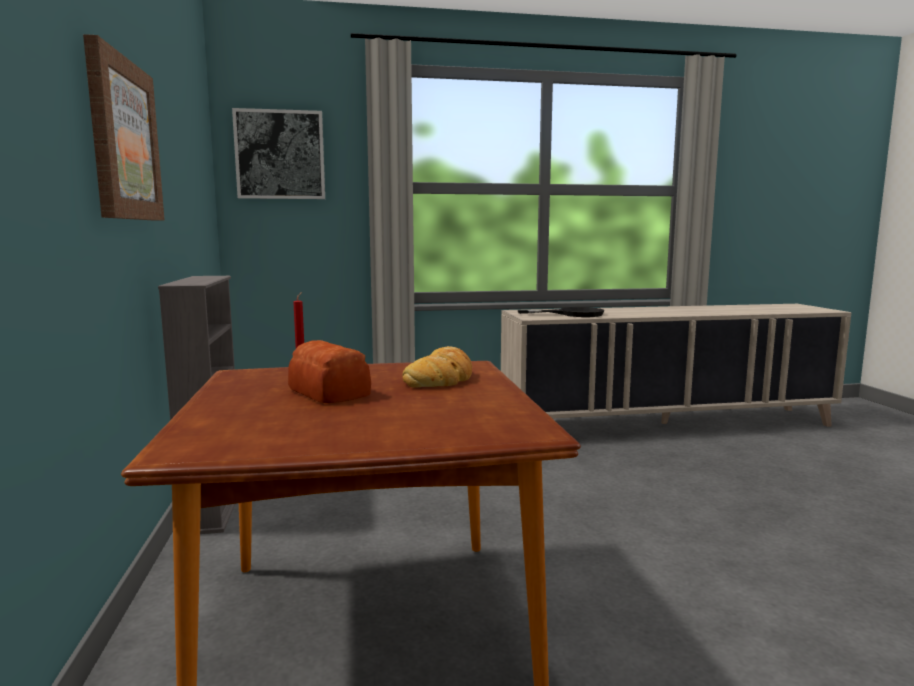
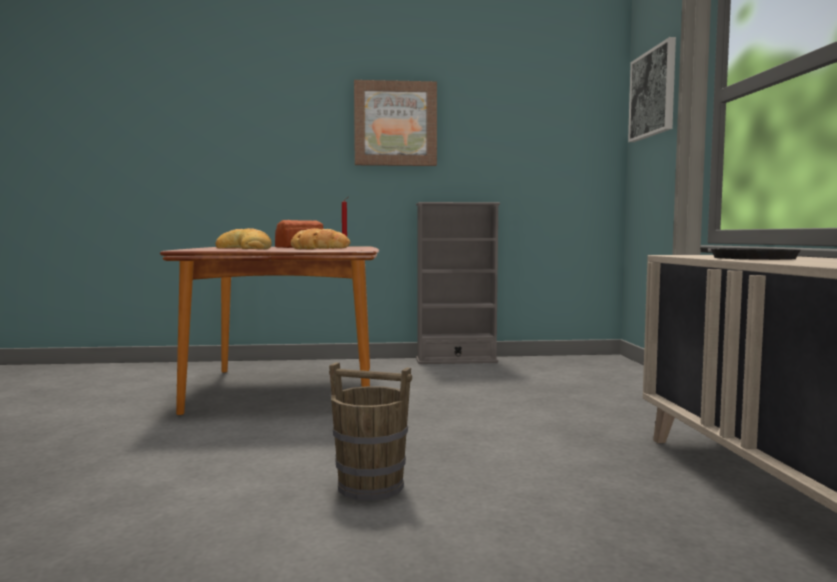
camera: 95 degrees right, 5 degrees down
(459, 407) = (246, 249): none -> bread
(679, 531) = (371, 486): none -> brown bucket

